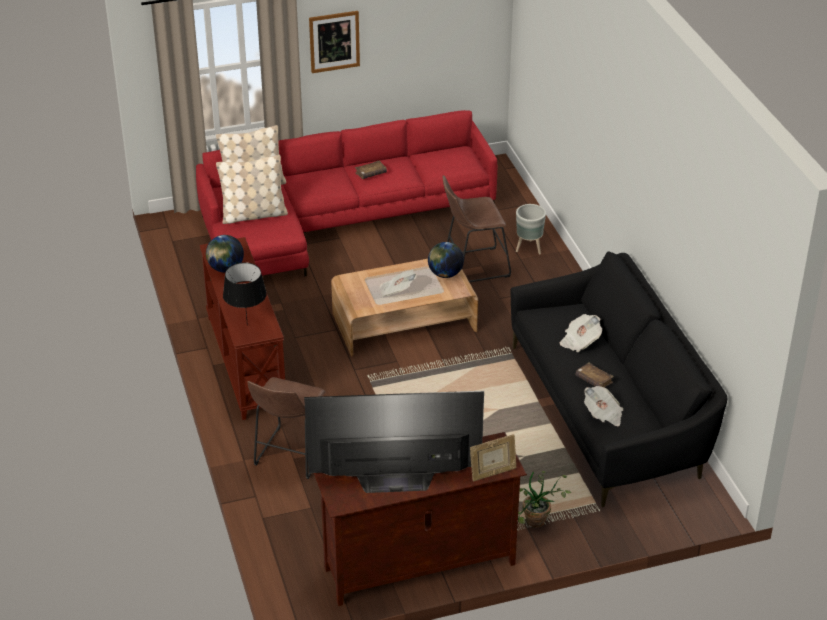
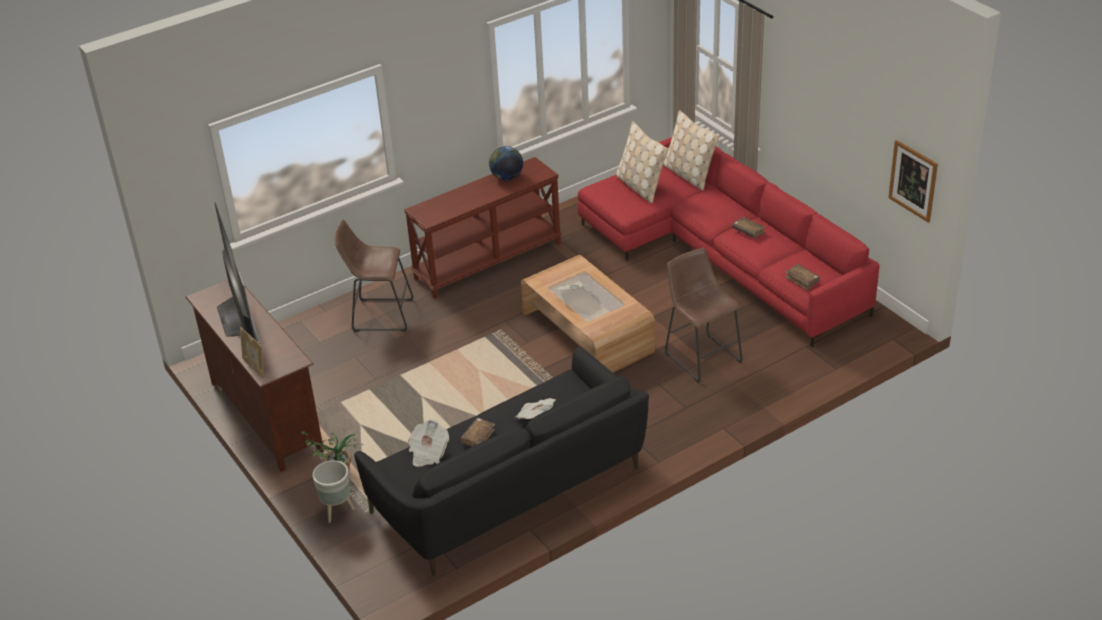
camera: 75 degrees right, 0 degrees up
(247, 325) = (433, 207): black table lamp -> none
(334, 41) = (799, 97): picture -> picture (913, 180)
(445, 274) = (616, 316): globe -> none
(458, 165) = (802, 280): none -> brown book
(529, 248) = (755, 386): grey planter -> grey planter (337, 511)

